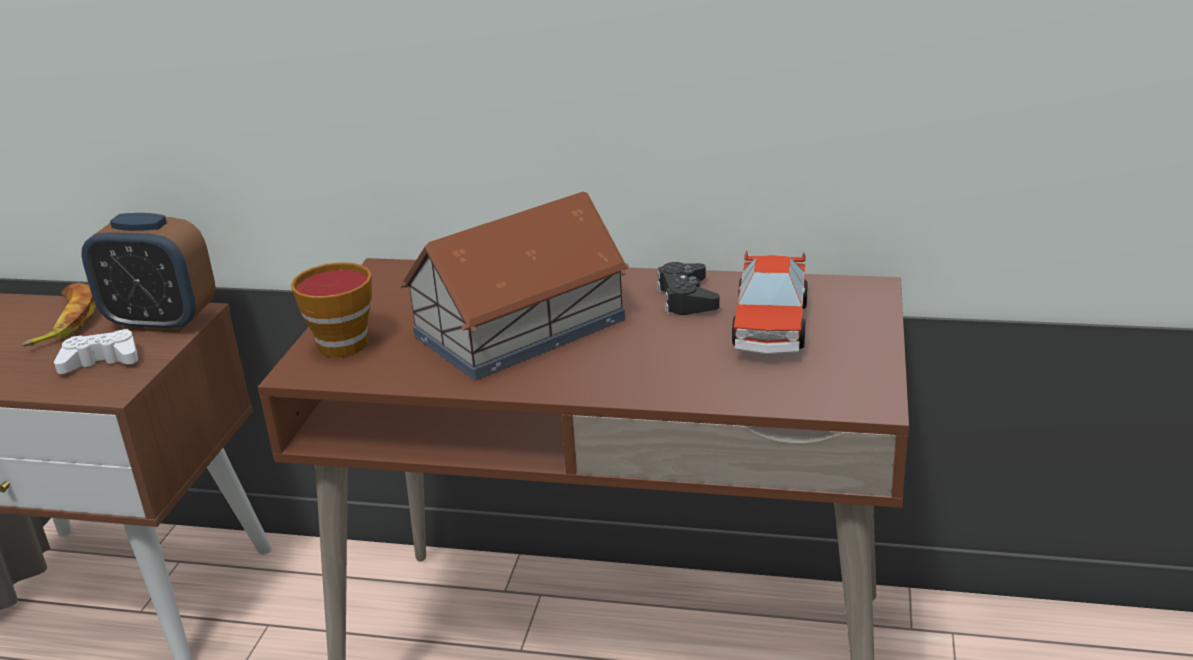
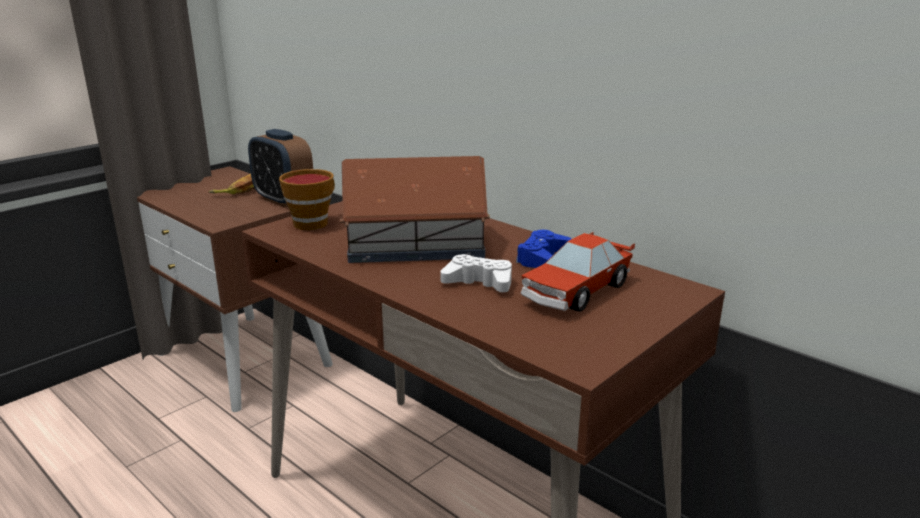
camera: 30 degrees right, 5 degrees down
(101, 361) = (233, 210): white game controller -> white game controller (479, 282)
(686, 298) = (542, 258): black game controller -> blue game controller

